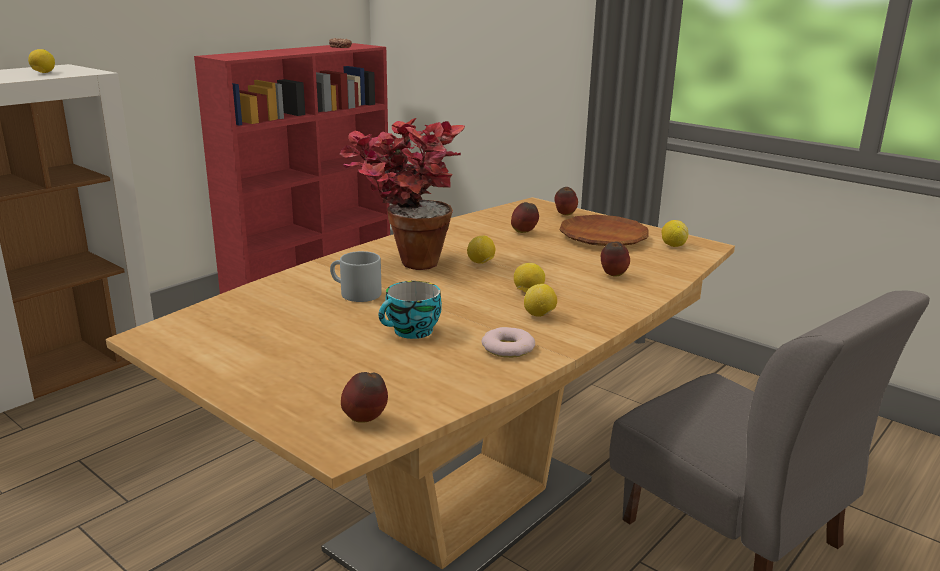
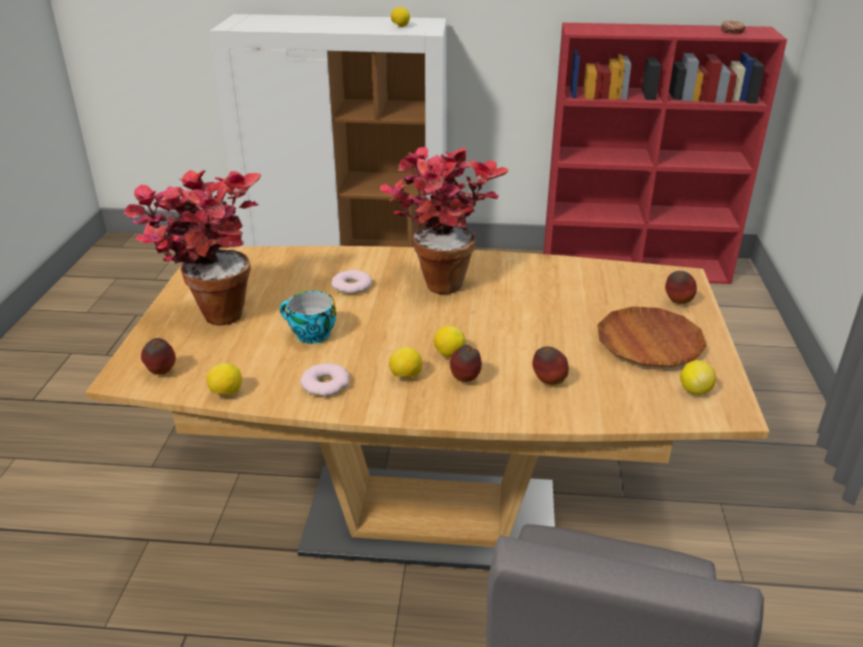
camera: 55 degrees right, 10 degrees up
(281, 365) = (210, 313): none -> potted plant
(354, 293) = (351, 286): grey mug -> donut
(481, 263) = (484, 309): lemon -> lemon (226, 393)
(524, 233) = (591, 301): apple -> apple (465, 380)

